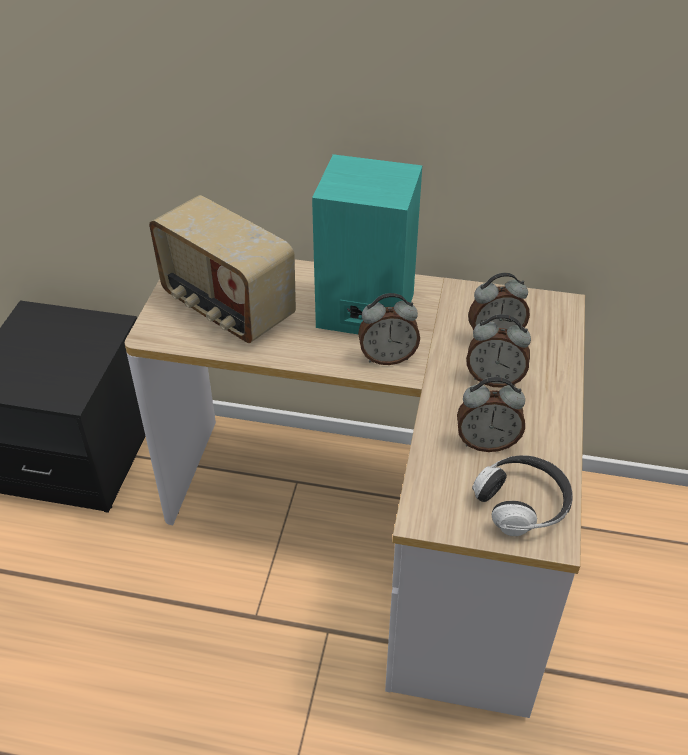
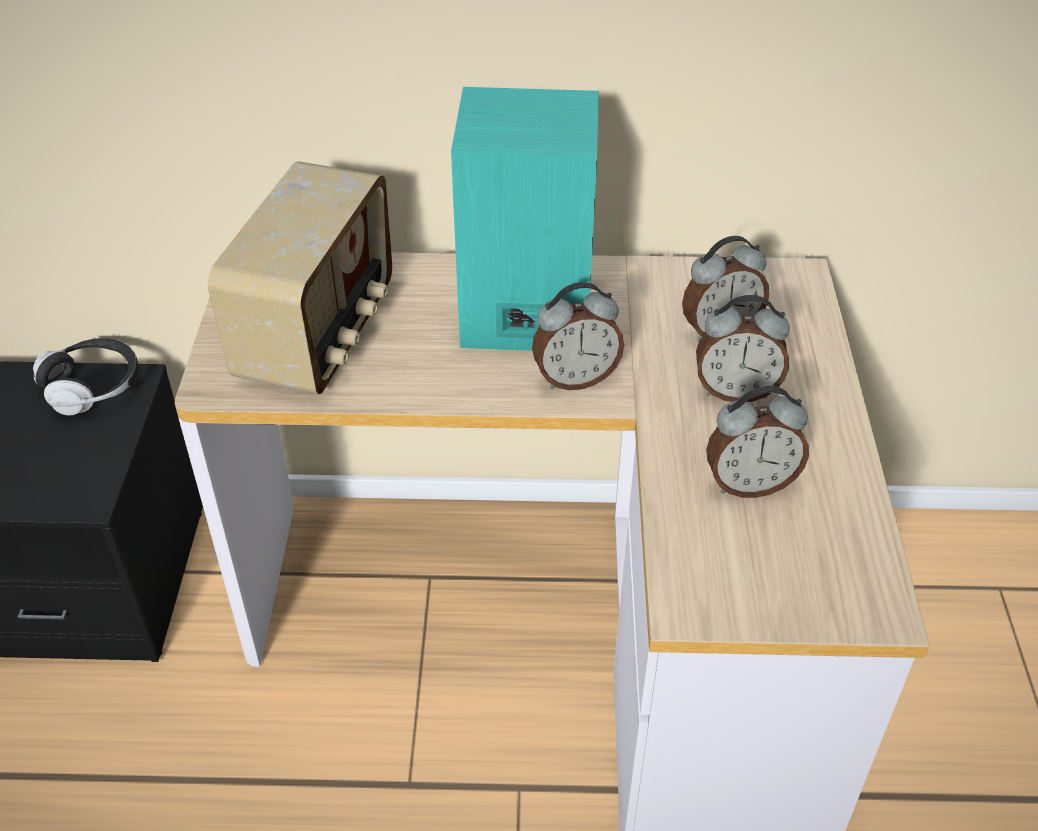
camera: 10 degrees left, 0 degrees up
(226, 308) = (320, 334): radio -> radio turned 105 degrees counterclockwise
(522, 504) = (824, 567): headphones -> headphones (93, 387)

